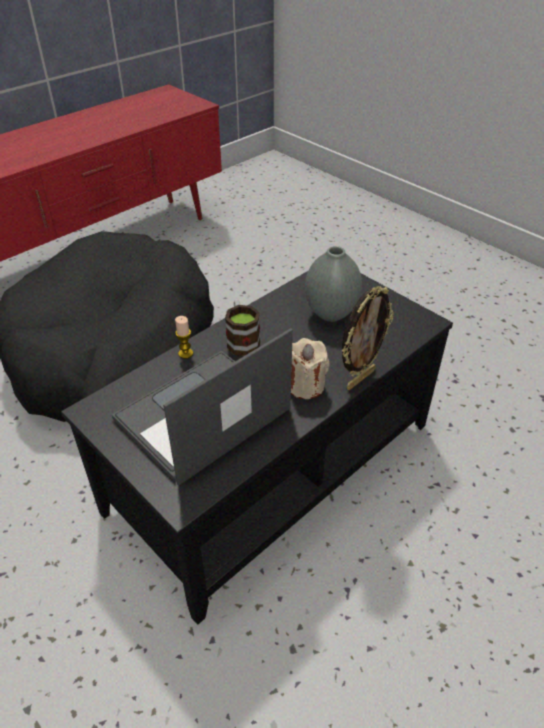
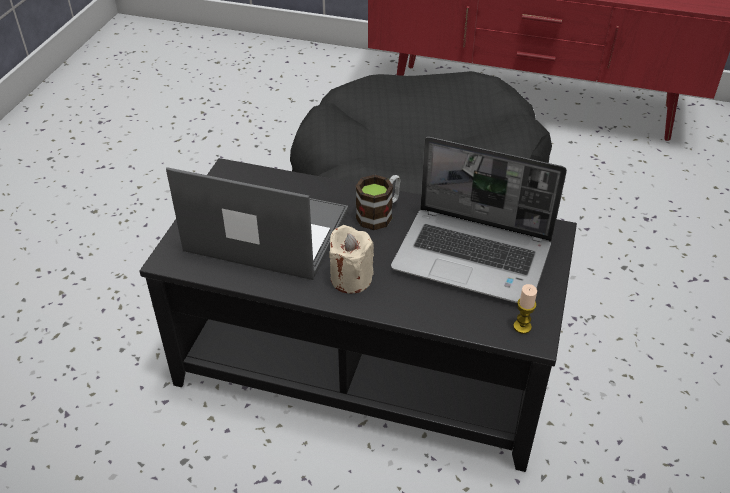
camera: 60 degrees right, 0 degrees up
(185, 353) = (333, 189): candle -> candle (522, 326)
(330, 314) = (474, 257): grey vase -> laptop
(359, 378) = (391, 313): picture frame -> none

